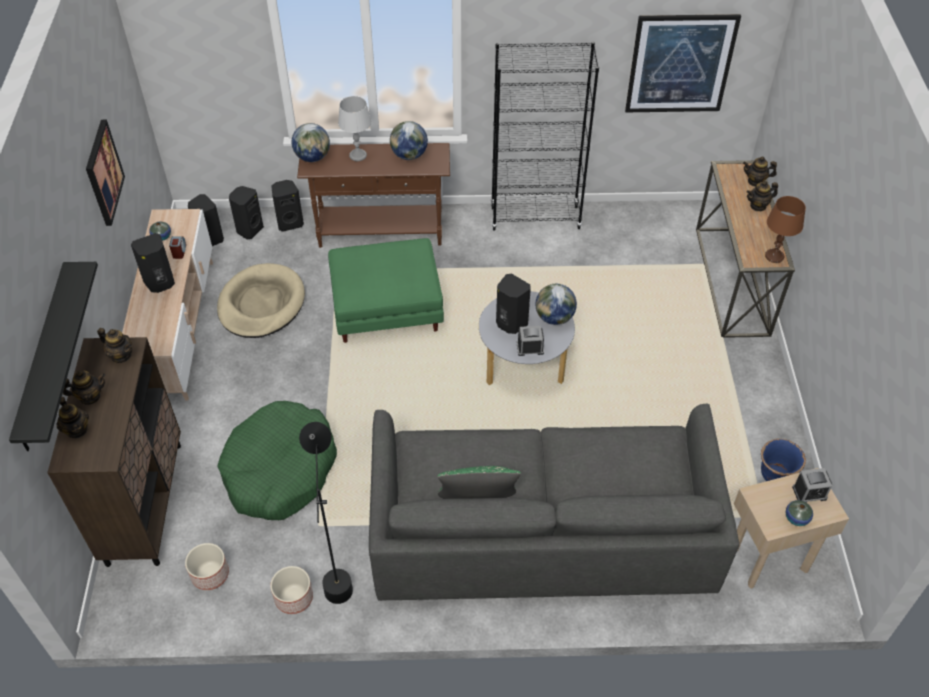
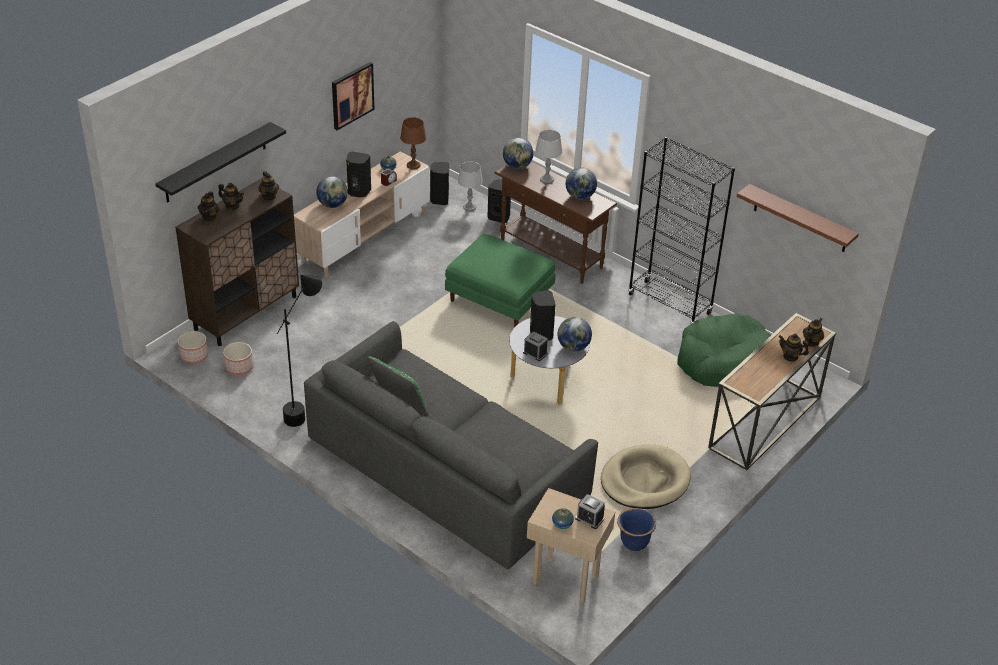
camera: 40 degrees right, 10 degrees down
(148, 315) = (332, 205): none -> globe
(249, 229) = (469, 207): black speaker -> grey table lamp
(261, 304) = (427, 252): beige dog bed -> beige dog bed (644, 480)
(280, 470) = (334, 342): green dog bed -> green dog bed (722, 361)
(293, 597) = (267, 406): planter -> planter (193, 356)
(680, 64) = (800, 219): picture -> brown shelf
(755, 181) = (811, 342): teapot -> teapot turned 75 degrees clockwise
(774, 256) = (756, 389): brown table lamp -> brown table lamp (413, 165)

